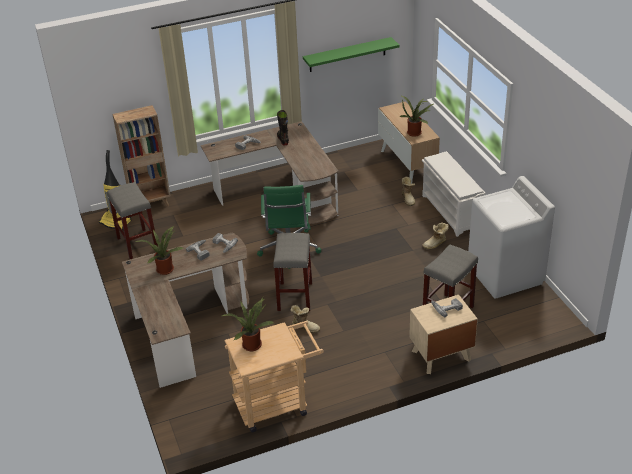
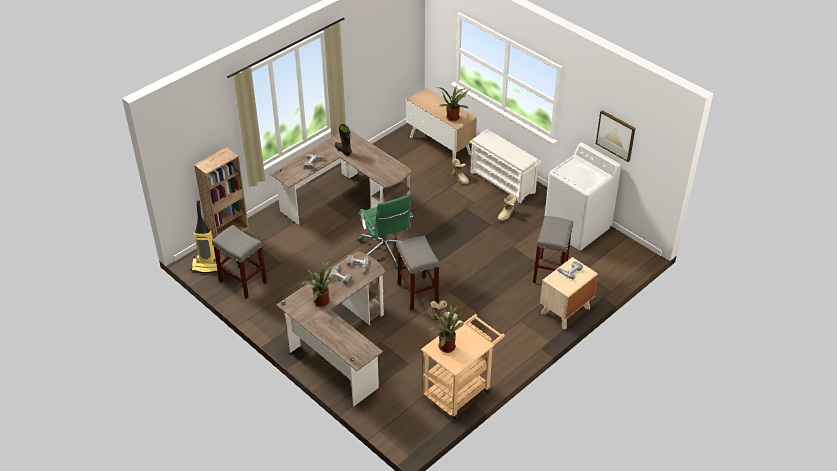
camera: 25 degrees left, 5 degrees up
(347, 54) = (376, 57): green shelf -> none
(553, 170) = (616, 135): none -> picture

